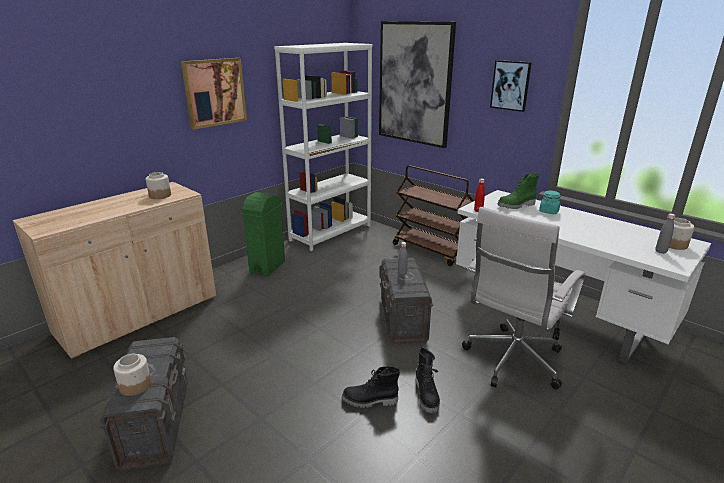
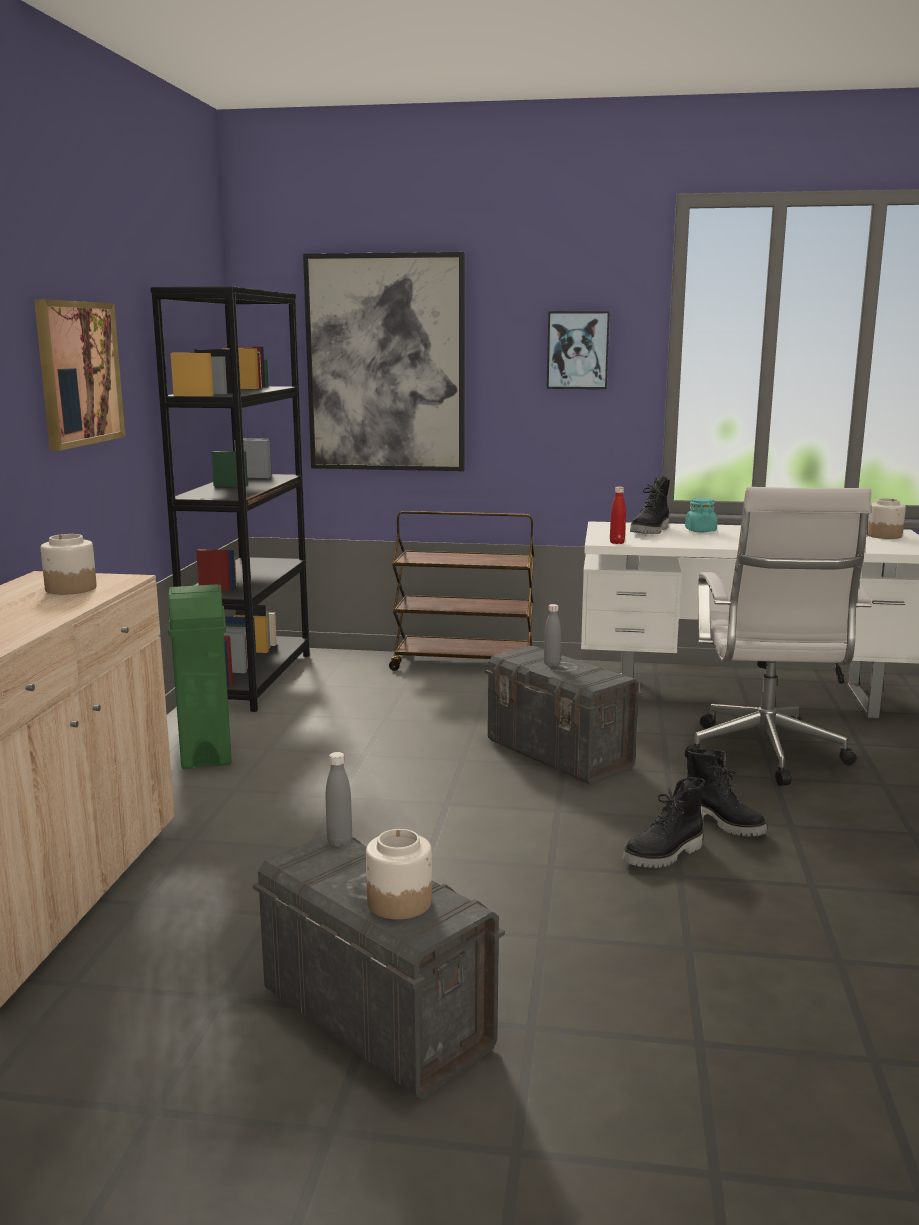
camera: 35 degrees left, 10 degrees down
(331, 233) = (250, 679): white bookcase -> black bookcase
(516, 206) = (651, 531): green boot -> black boot
(660, 251) = (886, 543): grey bottle -> grey bottle (339, 842)

